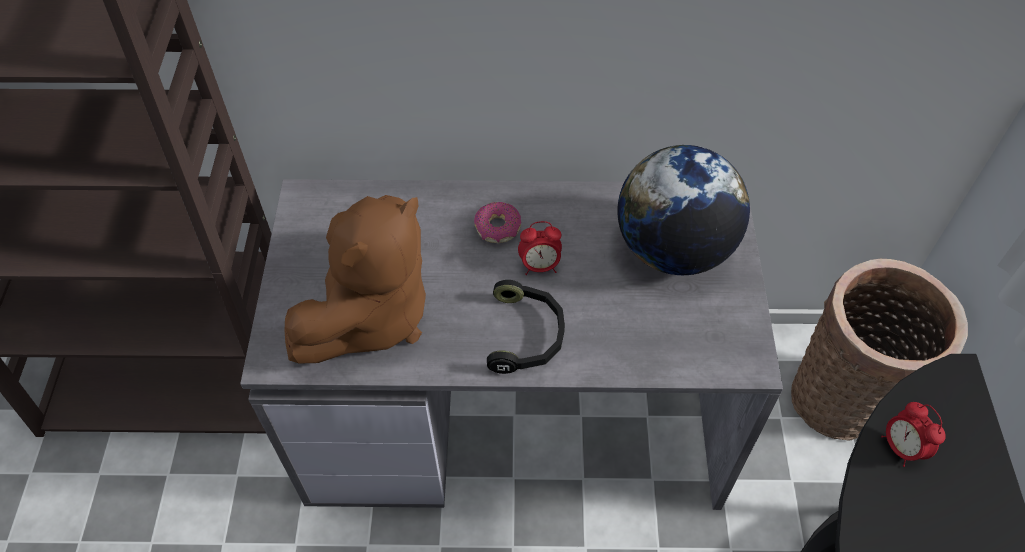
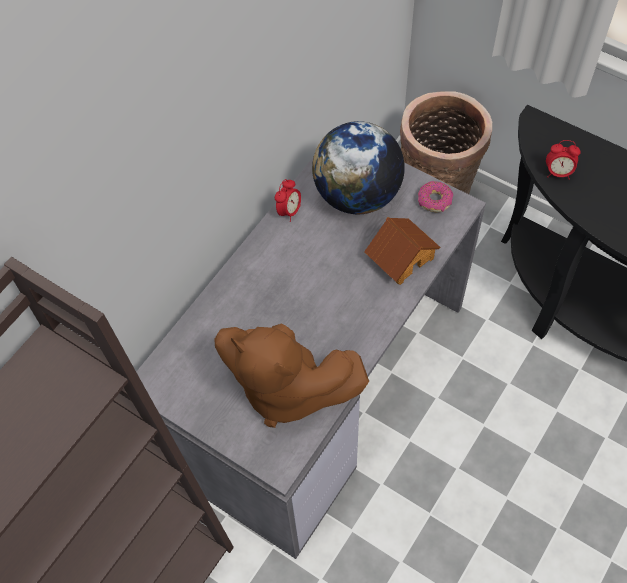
camera: 55 degrees left, 5 degrees up
(371, 315) = (286, 388): brown plush toy -> brown plush toy turned 135 degrees clockwise
(497, 228) = (270, 279): donut -> donut (434, 201)
(526, 335) = (364, 307): black headphones -> none
(540, 266) = (318, 272): alarm clock -> alarm clock (289, 211)
(625, 336) = (401, 257): none -> toy house

